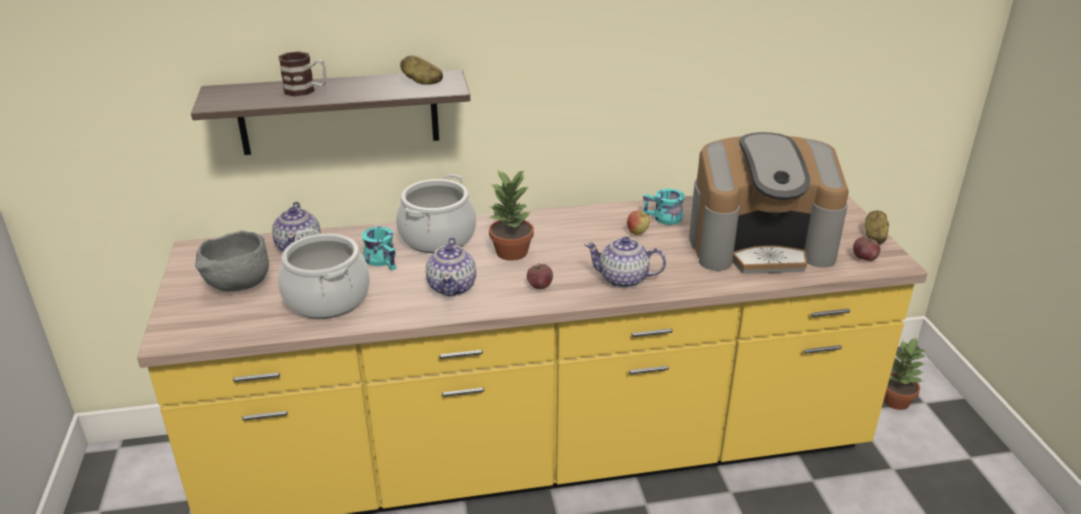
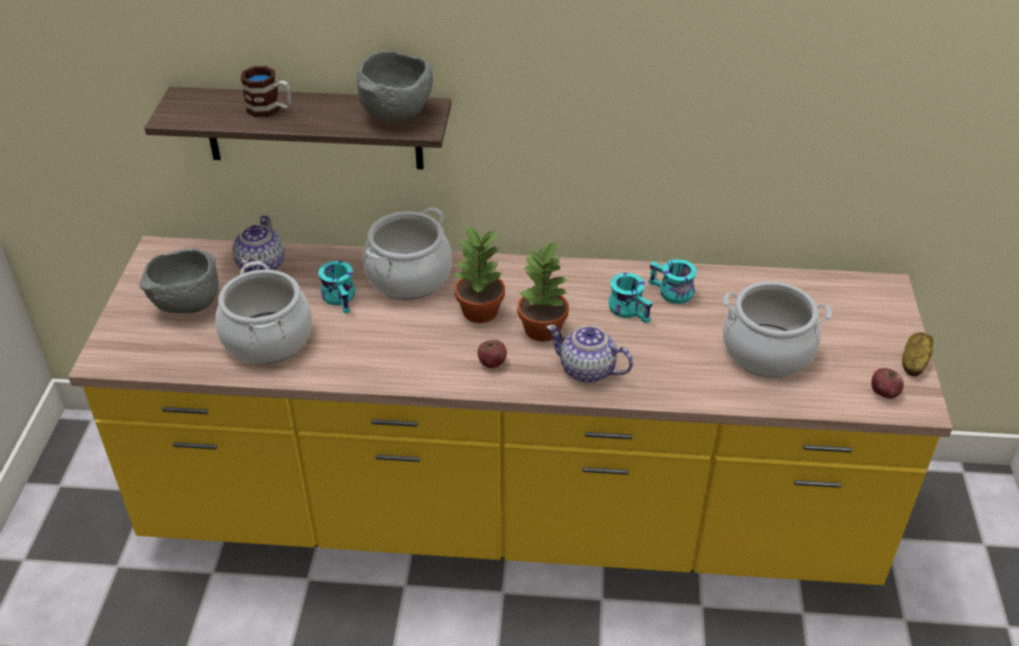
camera: 15 degrees right, 10 degrees up
(421, 82) = (397, 113): potato -> grey bowl
(452, 286) = (399, 346): teapot -> none
(637, 233) = (631, 309): apple -> turquoise mug
(760, 245) = (767, 351): coffee machine -> cooking pot
(897, 401) = (949, 535): potted plant -> potted plant (543, 329)

